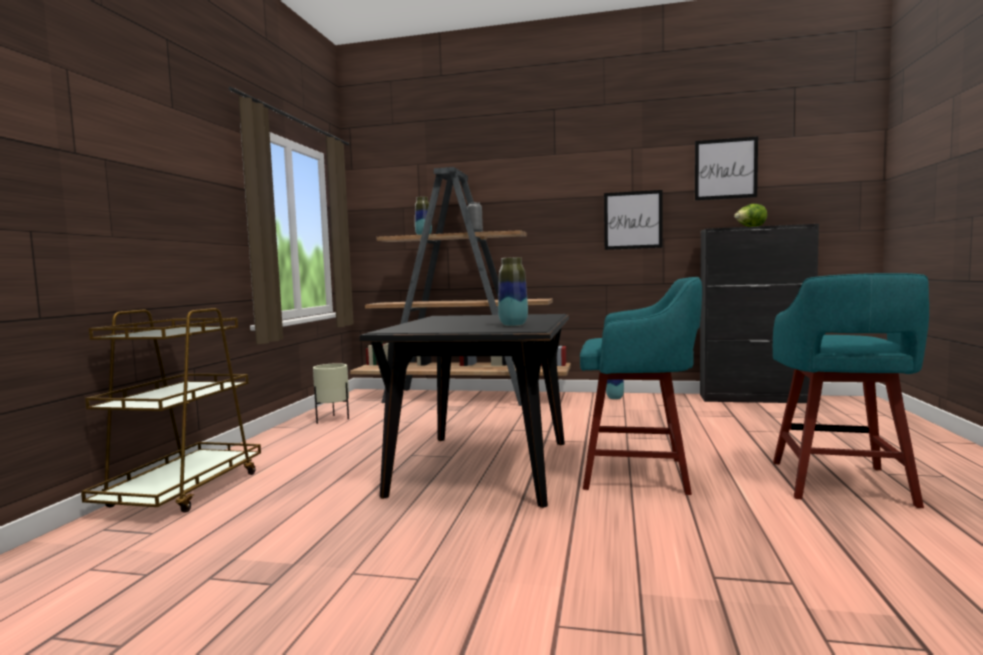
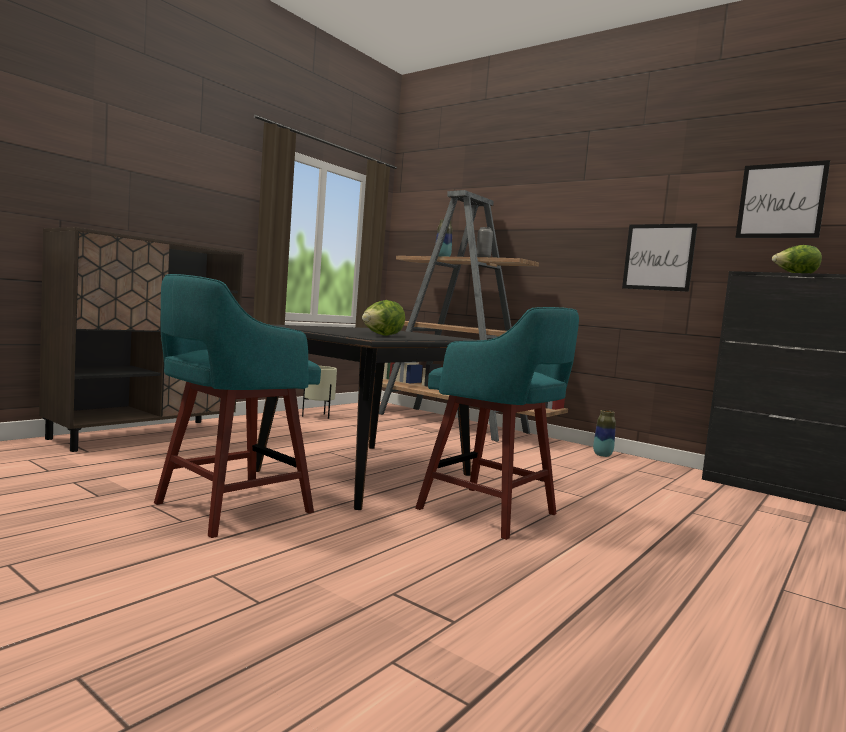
camera: 25 degrees right, 0 degrees up
(183, 491) = (144, 434): brown cart -> brown cabinet
(513, 325) = (381, 335): vase -> lettuce
(841, 484) = (694, 579): turquoise stool -> turquoise stool (229, 508)

